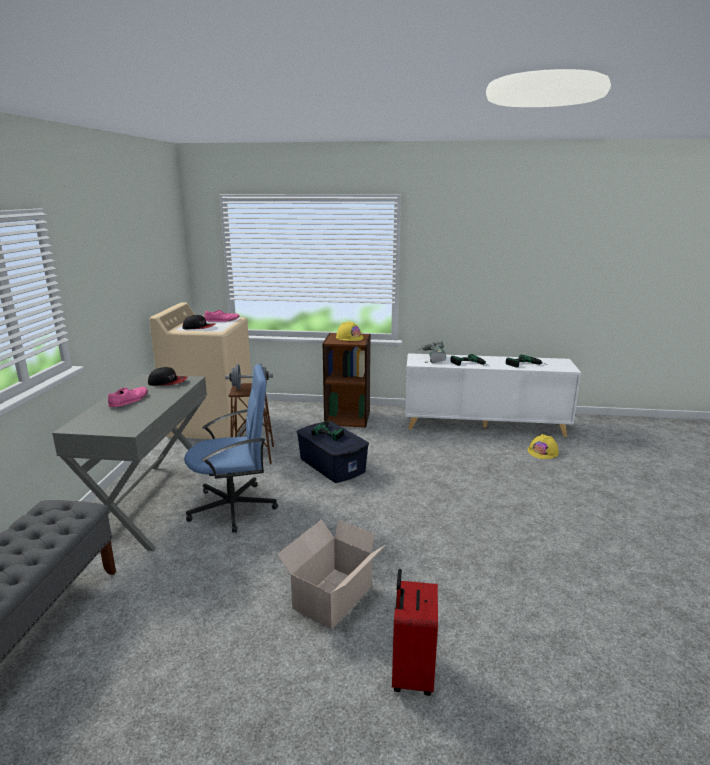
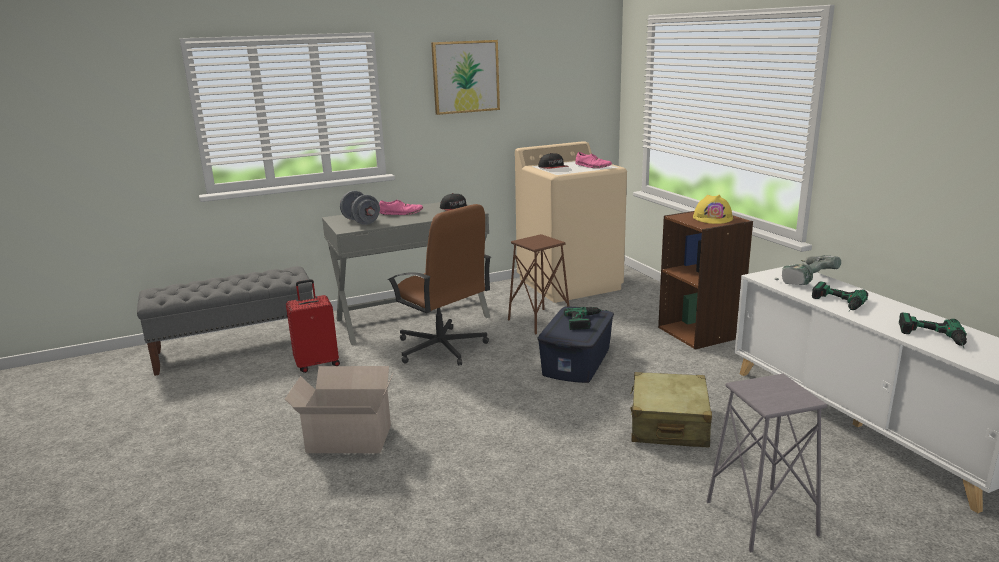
camera: 60 degrees right, 0 degrees up
(110, 253) = (465, 77): none -> picture
(234, 507) = (441, 348): blue office chair -> brown office chair
(250, 388) = (539, 241): grey dumbbell -> grey dumbbell (361, 221)
(411, 674) = (269, 512): red suitcase -> red suitcase (317, 364)
(440, 467) = (668, 424): none -> beige suitcase
(543, 452) = (863, 498): yellow hard hat -> none
(543, 480) = (761, 518): none -> grey stool

